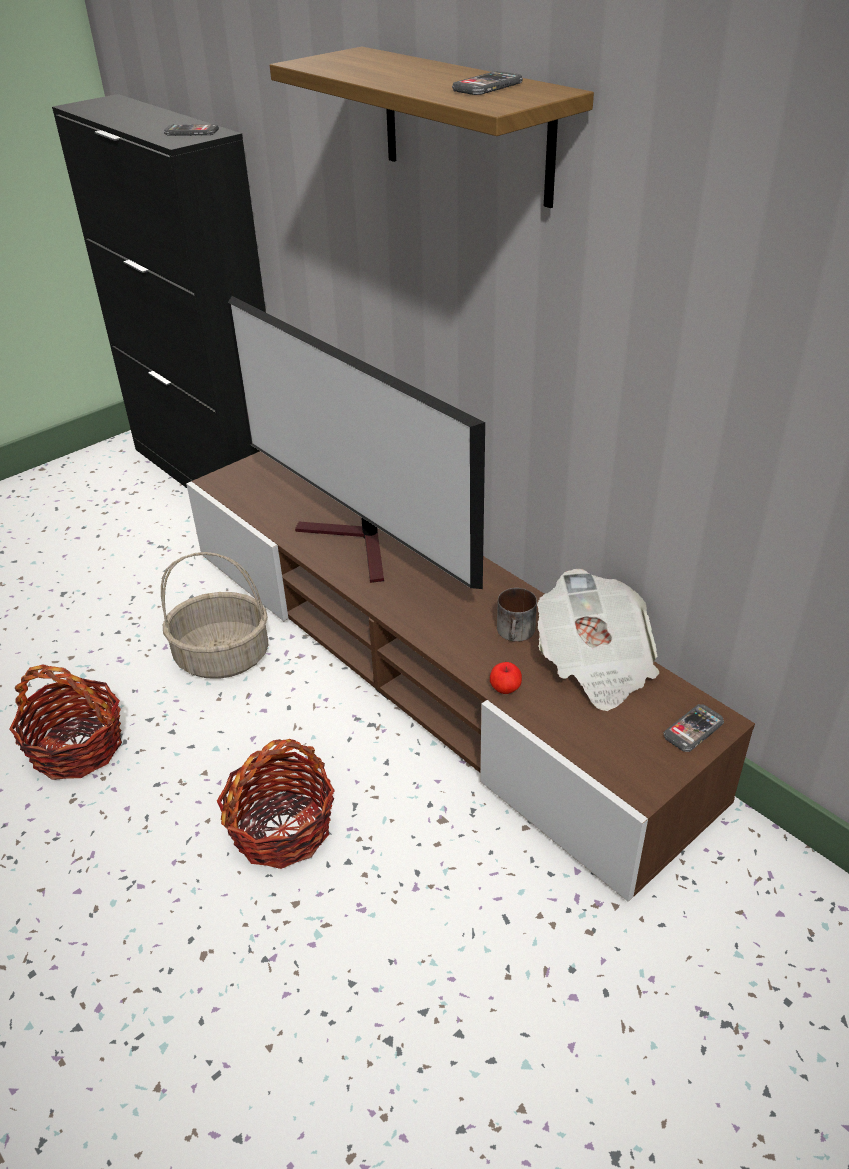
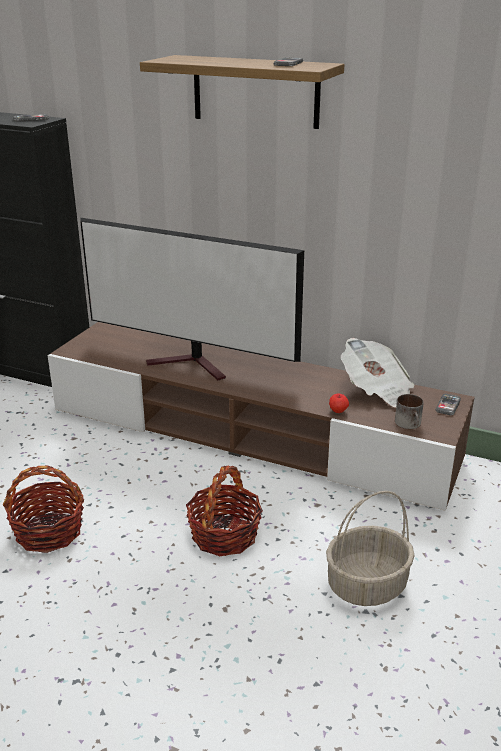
camera: 25 degrees left, 10 degrees down
(221, 658) = (113, 461): basket -> basket (366, 586)
(517, 633) = (323, 385): mug -> mug (410, 424)

